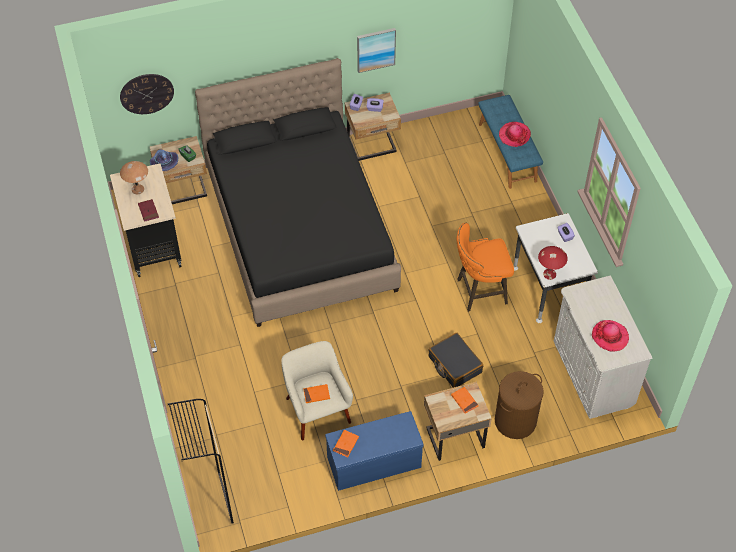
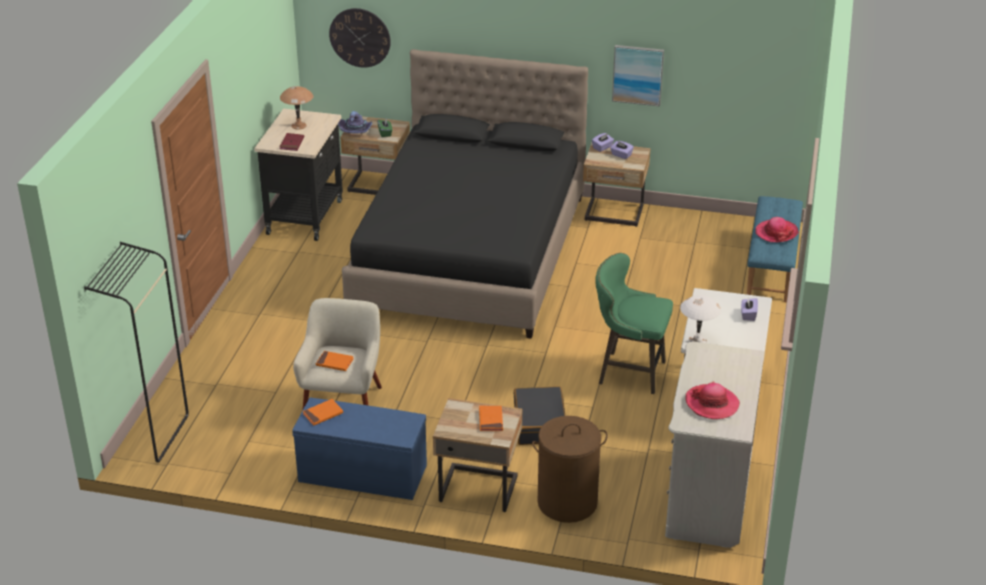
camera: 30 degrees right, 20 degrees down
(479, 292) = (628, 372): orange stool -> green stool
(549, 274) = (697, 341): red table lamp -> white table lamp

